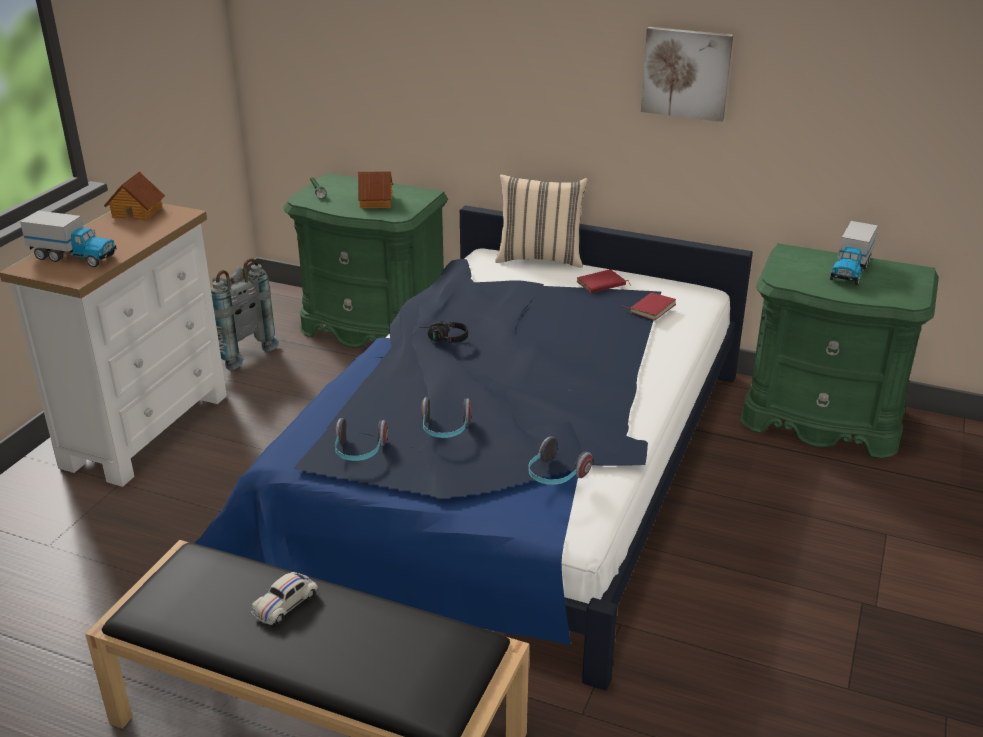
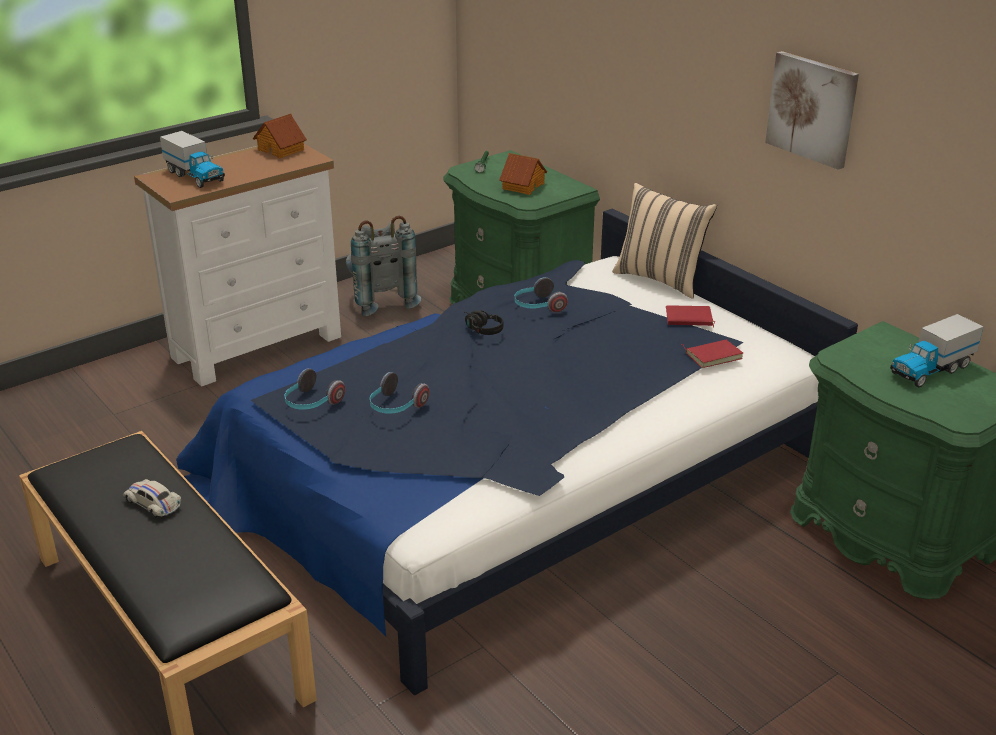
camera: 30 degrees right, 0 degrees up
(285, 604) = (153, 504): white toy car -> white toy car turned 60 degrees clockwise
(555, 476) = (444, 477): headphones -> headphones (538, 306)

